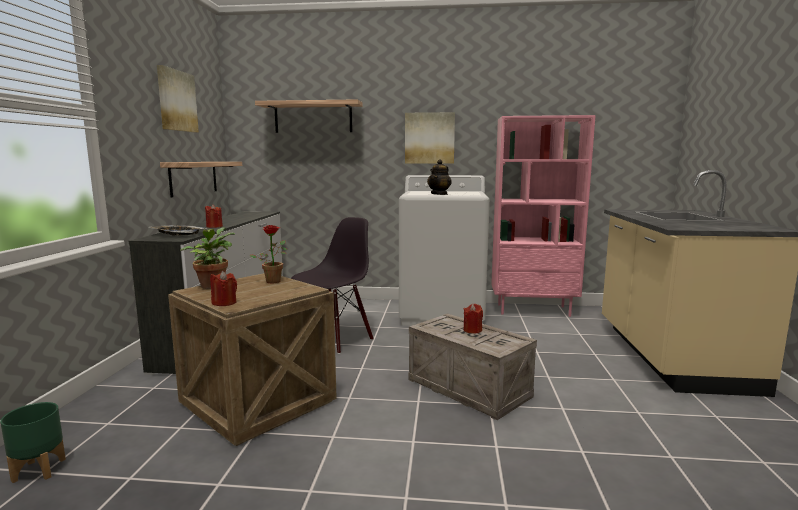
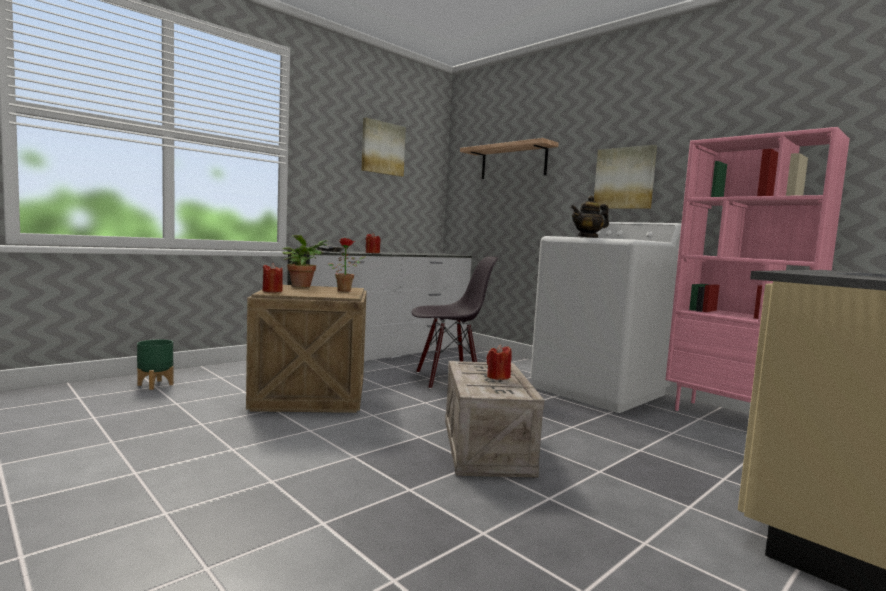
camera: 40 degrees right, 5 degrees down
(193, 178) = (394, 216): shelf -> none

